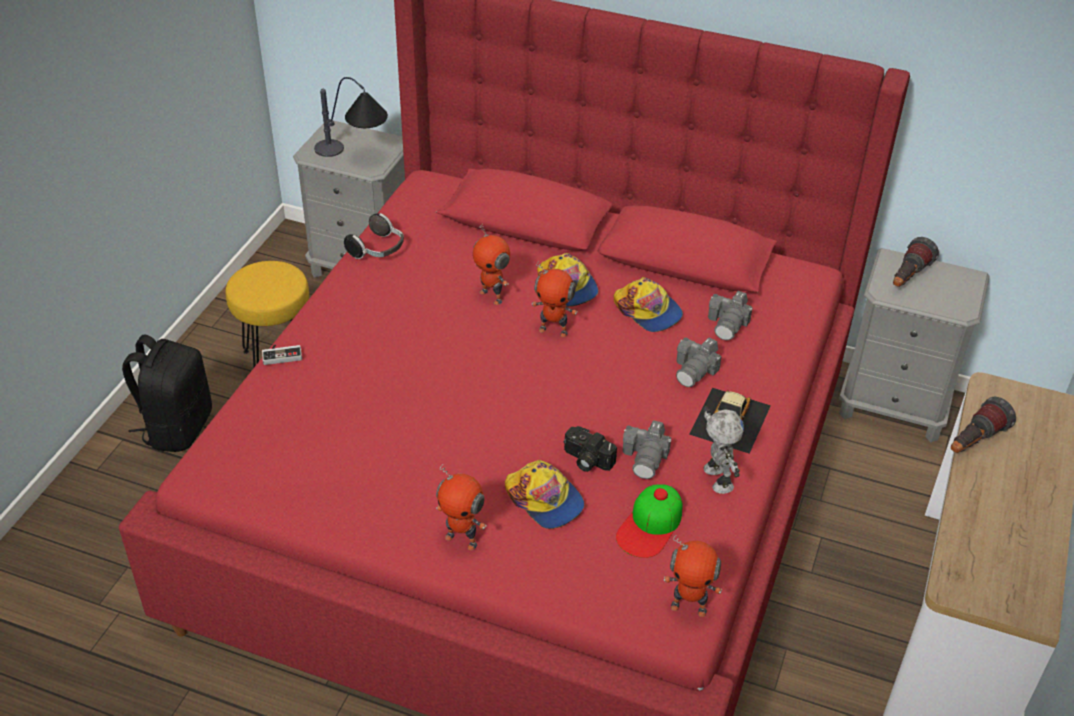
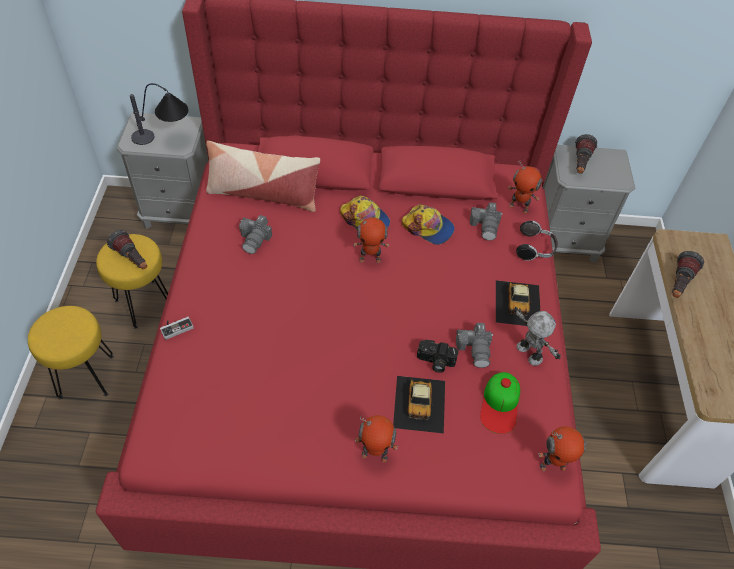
camera: 20 degrees left, 10 degrees up
(177, 427) = (86, 376): black backpack -> yellow stool
(270, 288) = (132, 259): none -> flashlight
(378, 250) = (215, 218): headphones -> headphones (535, 249)
(448, 233) = (263, 193): none -> pillow
(492, 296) = (315, 240): toy robot -> toy robot (519, 207)
(545, 499) = (420, 403): cap -> toy car
(695, 370) = (479, 269): camera -> camera (255, 239)

